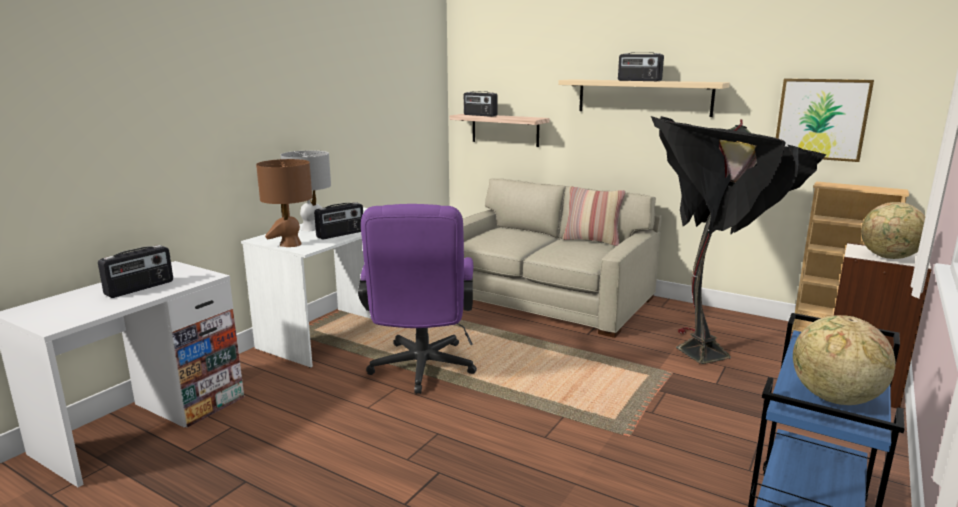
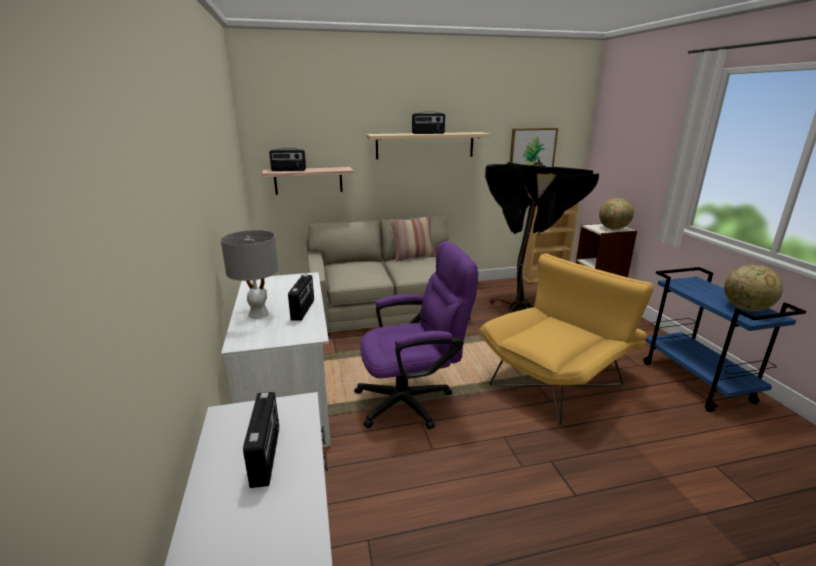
camera: 45 degrees left, 5 degrees up
(290, 244) = (286, 336): brown table lamp -> none
(421, 371) = (413, 400): purple office chair -> purple office chair turned 60 degrees counterclockwise
(598, 427) = (559, 379): none -> yellow armchair

